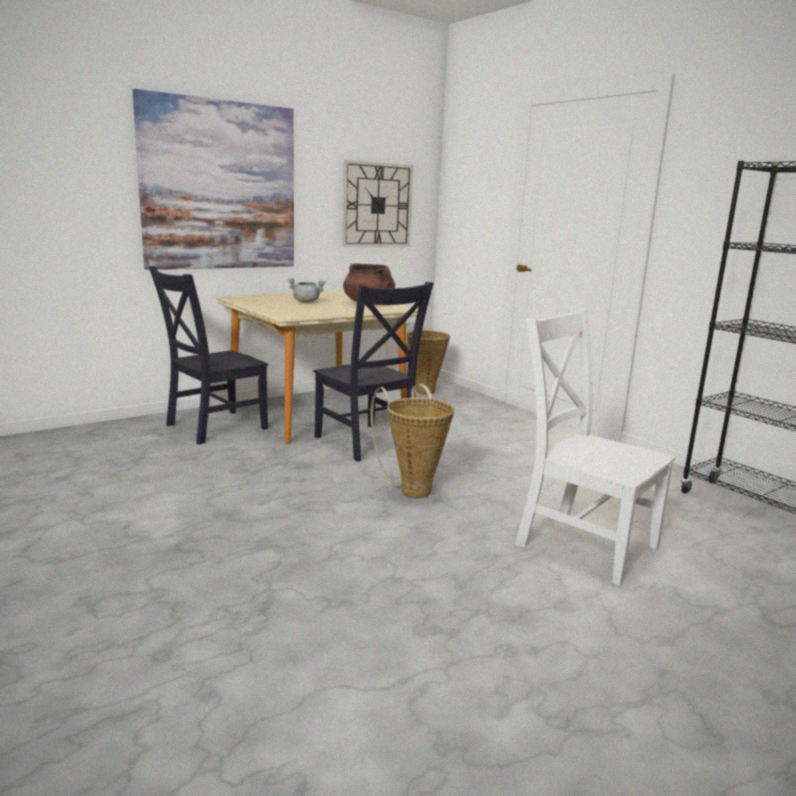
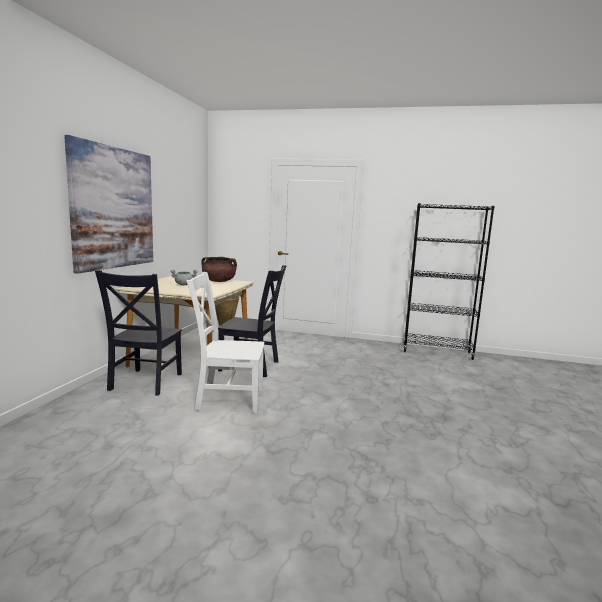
camera: 40 degrees left, 5 degrees down
(377, 205) = (185, 218): wall clock -> none
(413, 489) = (316, 382): basket -> none
(581, 543) = (411, 382): white chair -> white chair (226, 399)

